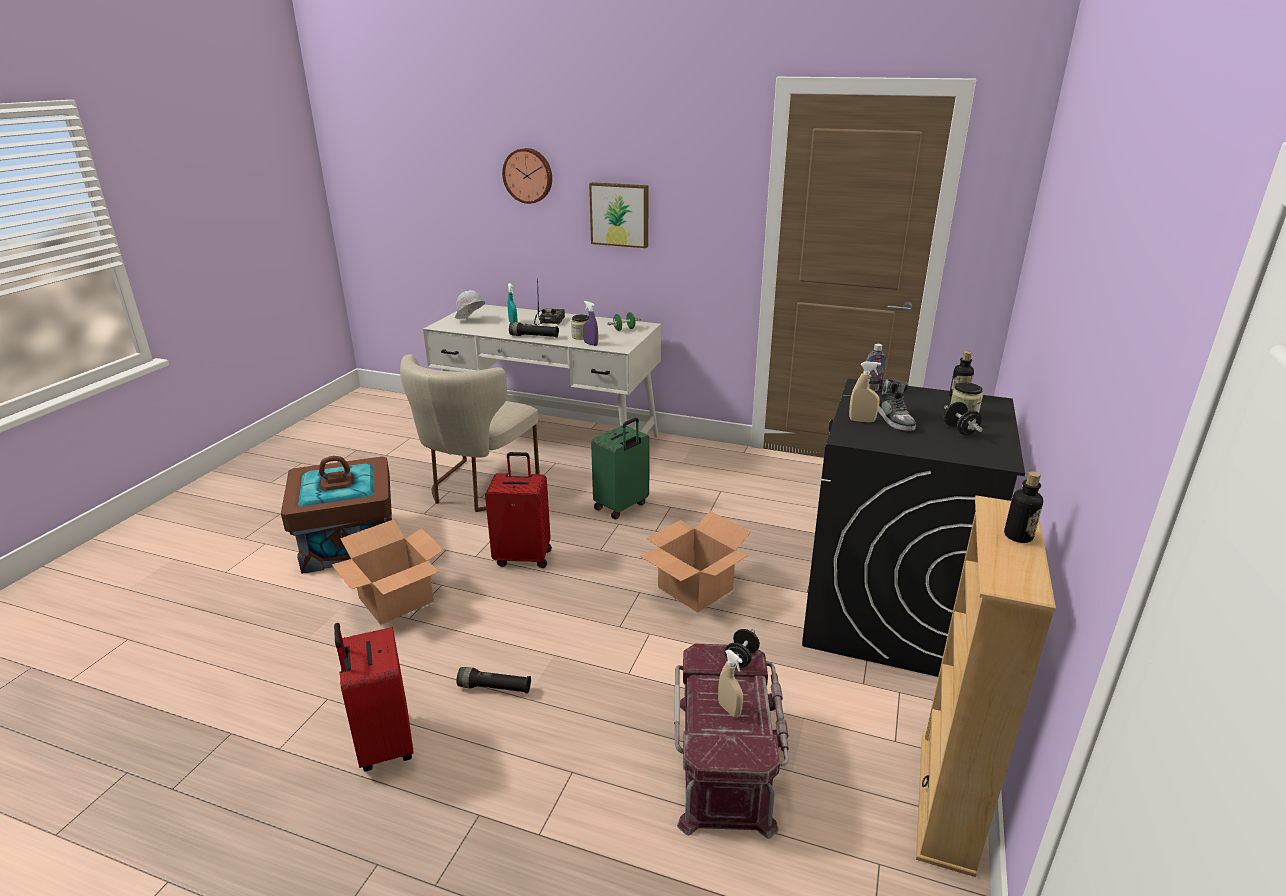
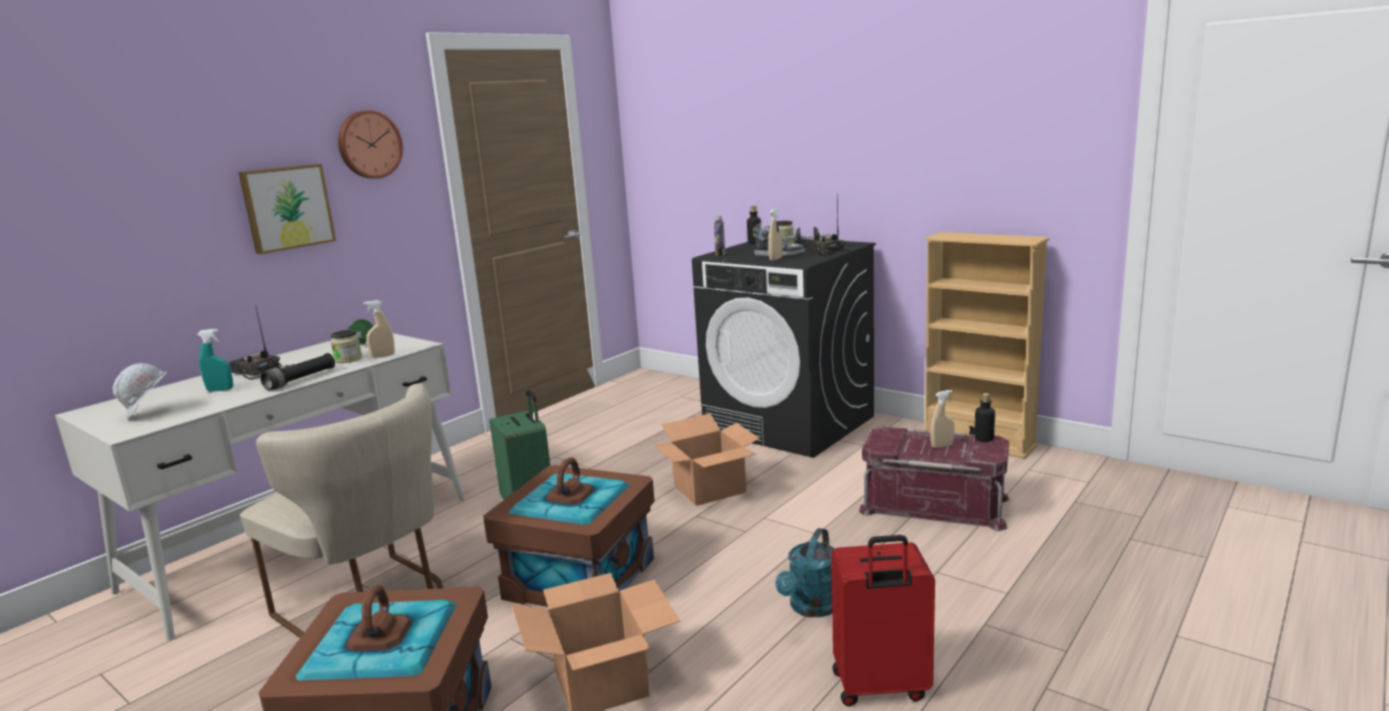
camera: 70 degrees left, 10 degrees down
(494, 688) = (811, 608): black flashlight -> turquoise watering can
(523, 557) = (579, 578): red suitcase -> brown storage box
(528, 175) = (128, 178): wall clock -> wall clock (369, 144)
(590, 344) = (383, 356): purple spray bottle -> beige spray bottle
(741, 658) = (887, 433): black dumbbell -> none
(929, 444) = (825, 251): none -> radio
(1018, 536) = (977, 235): bottle -> bottle (984, 439)

